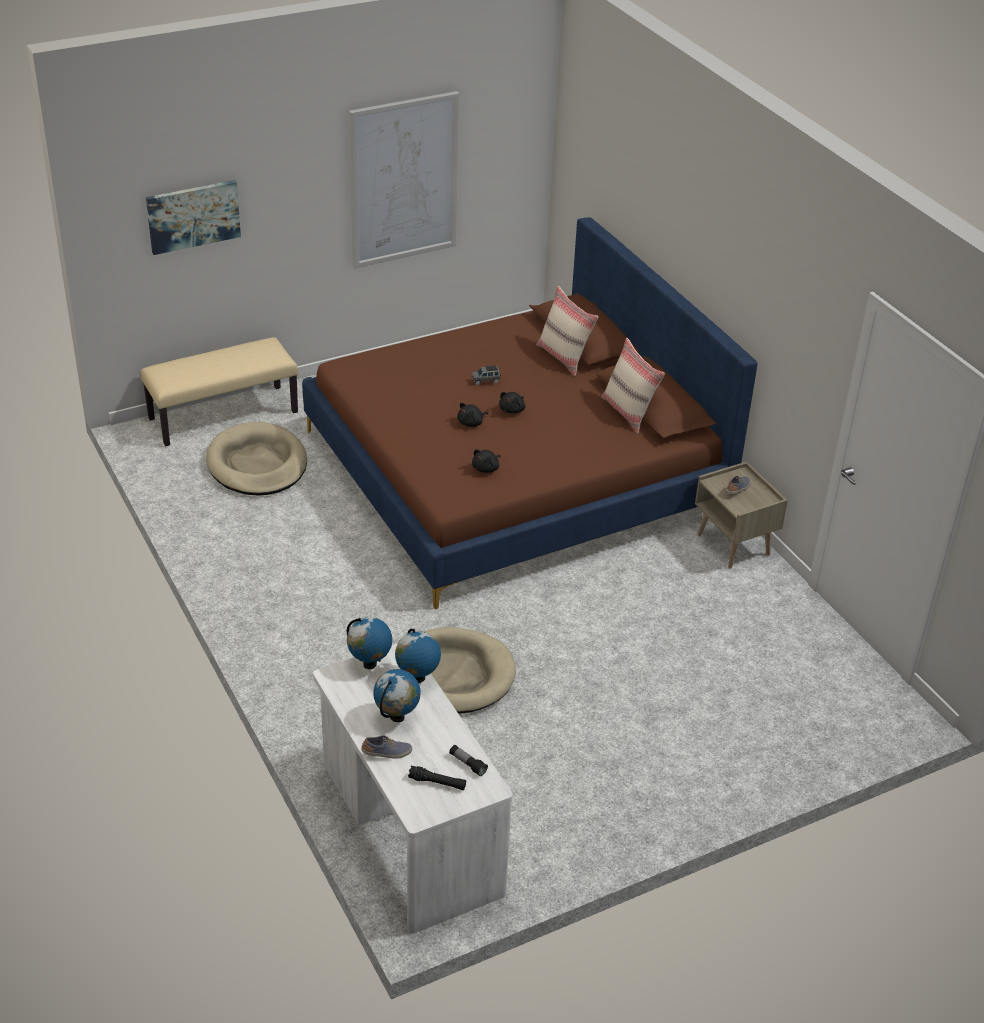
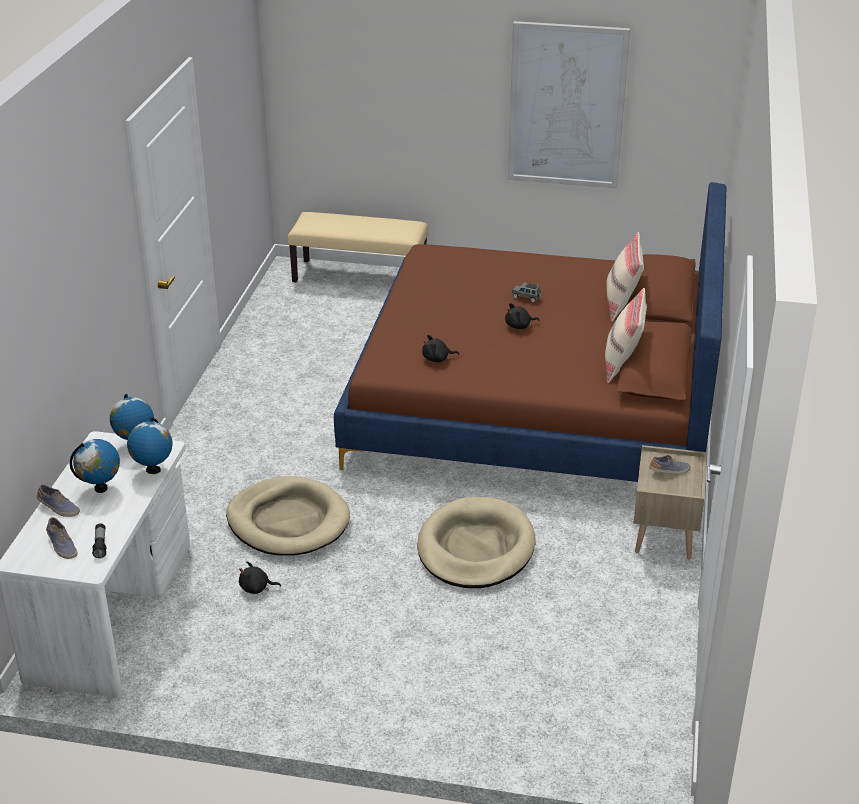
camera: 40 degrees right, 5 degrees down
(193, 216) = (358, 84): picture -> none
(257, 464) = (341, 317): beige dog bed -> beige dog bed (475, 548)
(437, 783) = (61, 546): black flashlight -> shoe
(471, 423) = (473, 323): black plush toy -> black plush toy (256, 588)

